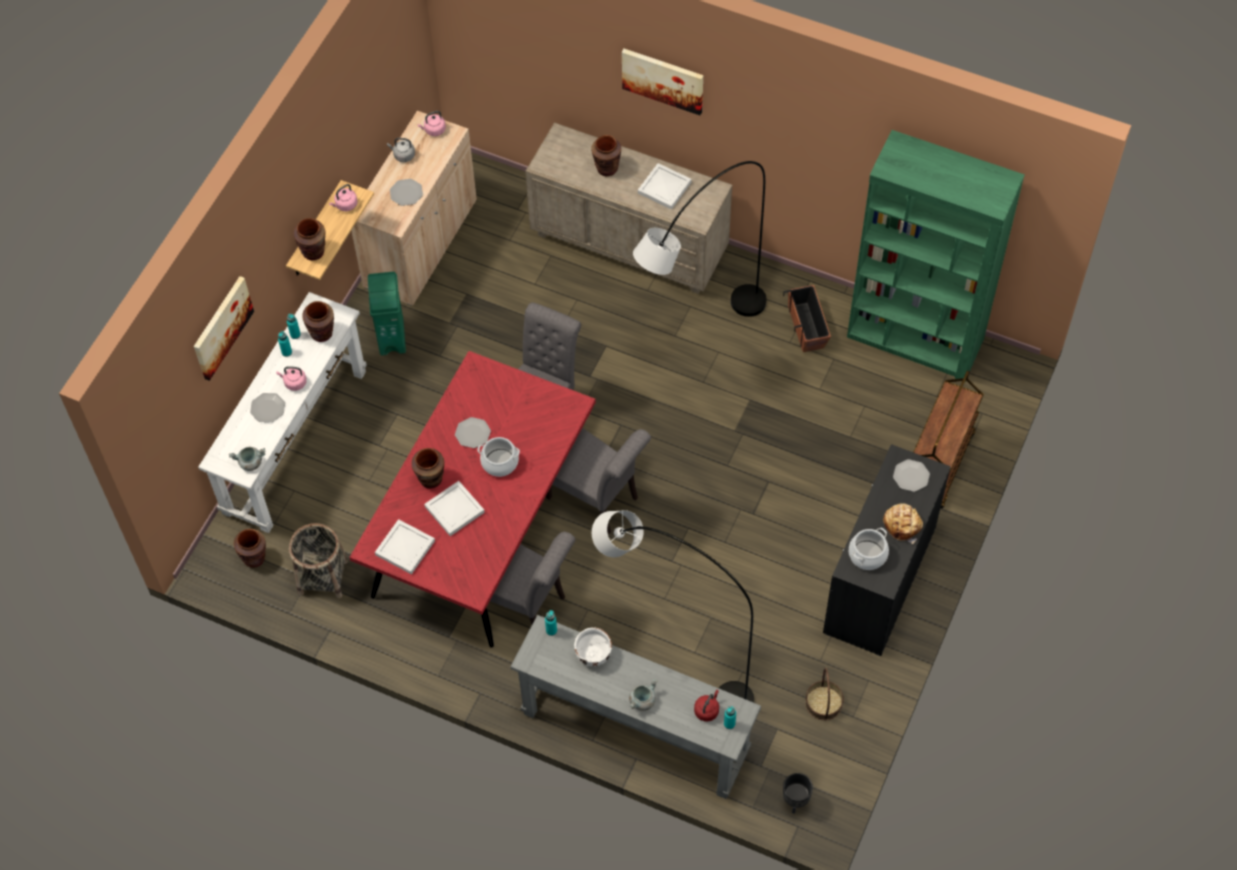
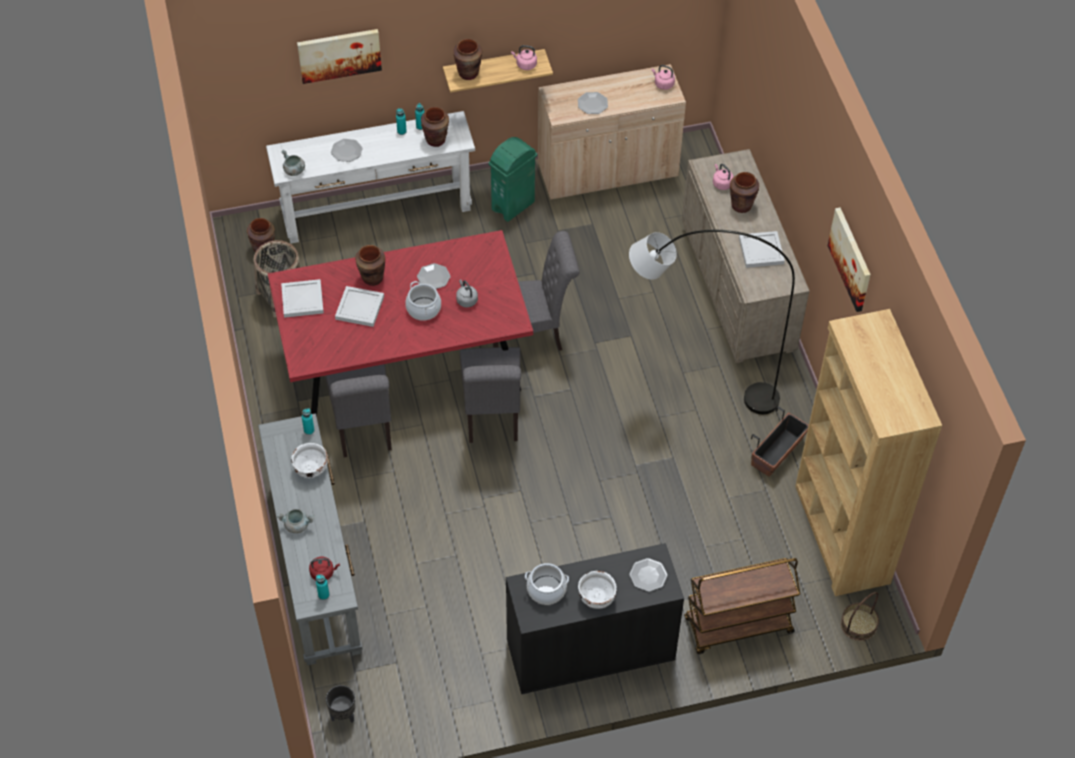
camera: 50 degrees right, 5 degrees down
(294, 383) = (380, 151): pink kettle -> pink kettle (721, 183)
(403, 155) = (623, 81): grey kettle -> grey kettle (466, 300)
(663, 80) = (804, 154): picture -> picture (851, 259)
(670, 664) = (392, 554): grey floor lamp -> none
(824, 703) = (446, 680): basket -> basket (858, 625)
(902, 524) = (597, 597): bread -> white bowl
(915, 339) = (841, 535): green bookcase -> brown bookcase

